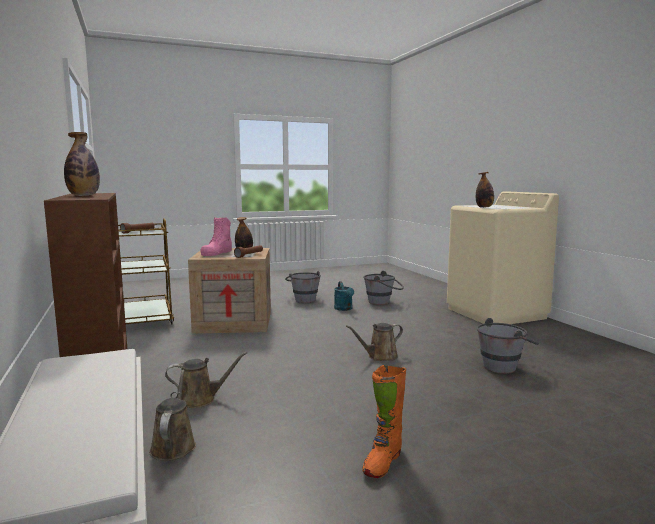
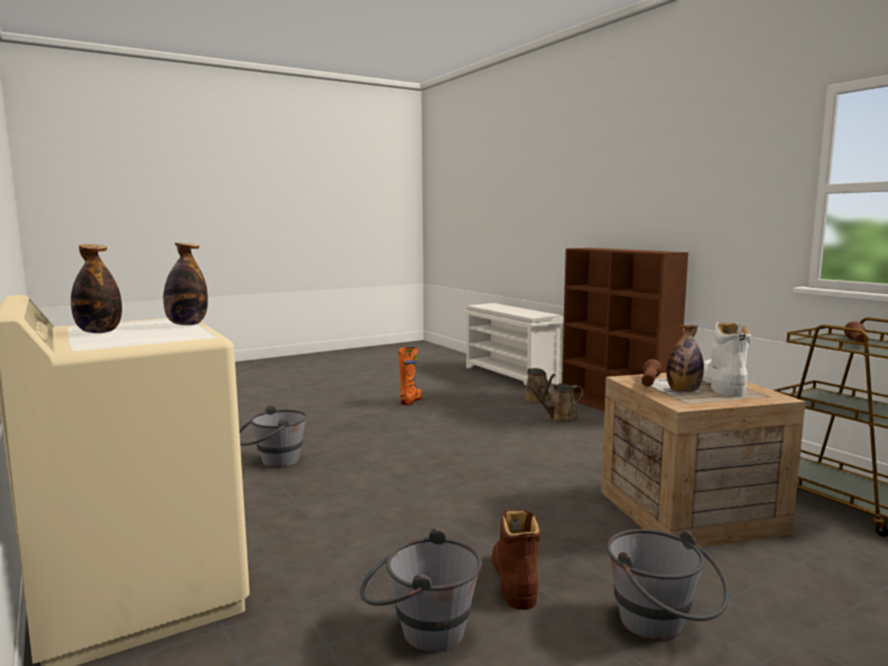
camera: 170 degrees right, 0 degrees up
(83, 195) = (617, 249): bottle -> bottle (99, 332)
(217, 253) = (721, 386): pink boot -> white boot
(344, 309) = (514, 579): turquoise watering can -> brown boot
(380, 357) = (418, 464): brown watering can -> none

